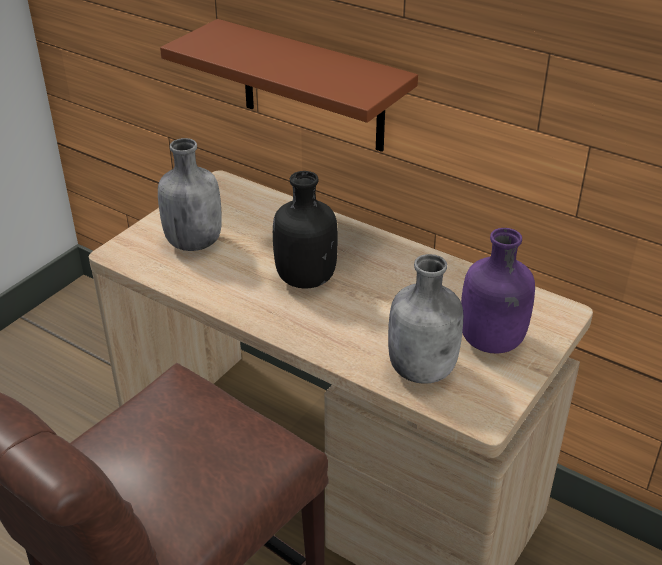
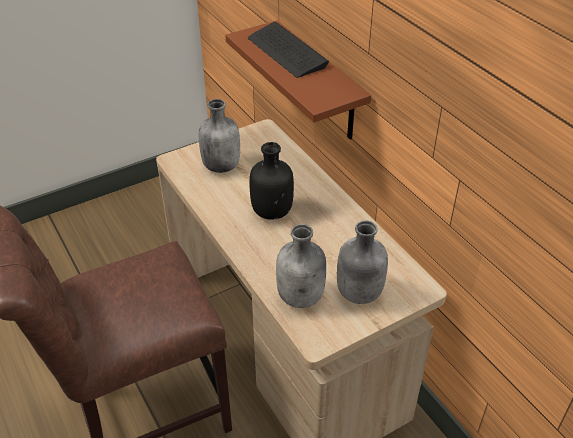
camera: 25 degrees right, 5 degrees up
(265, 50) = (286, 52): none -> keyboard
(491, 342) = (358, 293): purple bottle -> grey bottle

